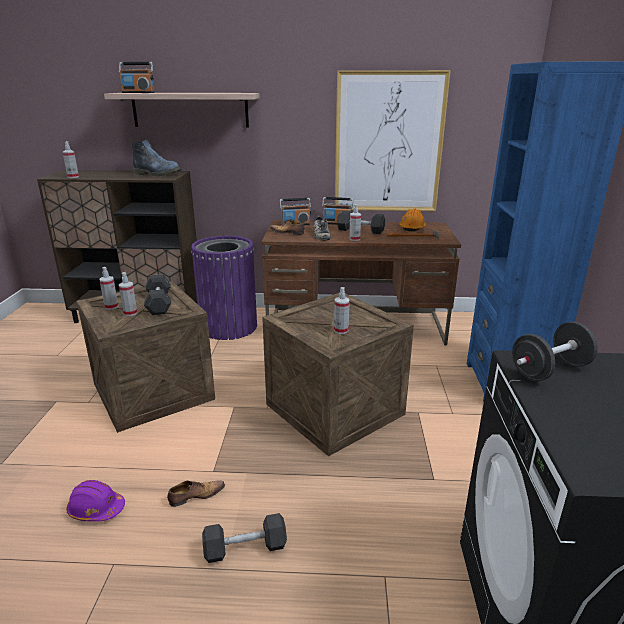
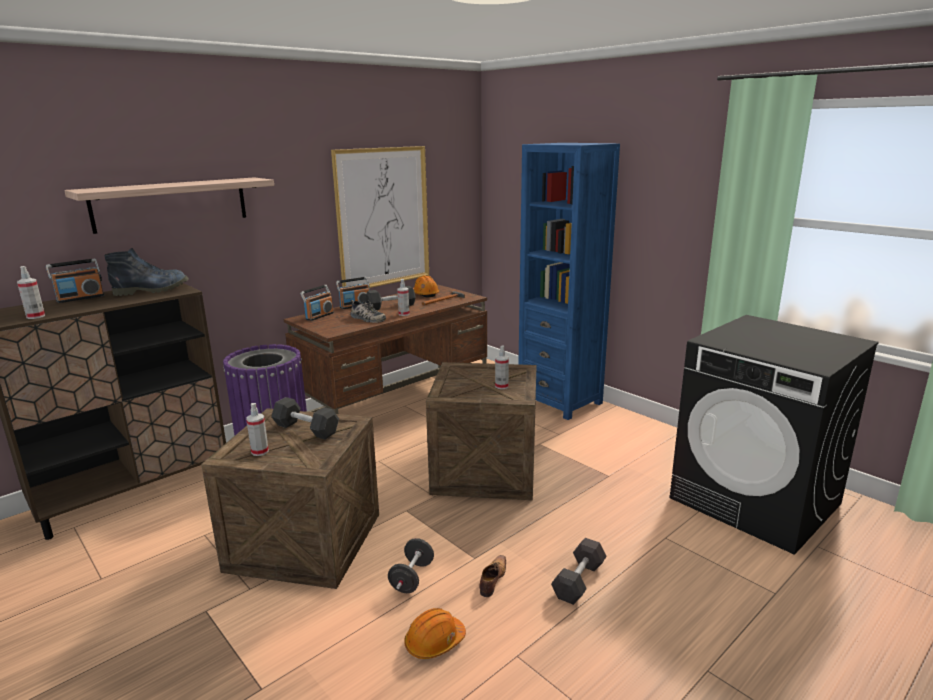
camera: 45 degrees left, 5 degrees down
(96, 509) = (434, 642): purple hard hat -> orange hard hat
(130, 313) = (297, 447): spray bottle -> none
(138, 93) = (117, 188): radio -> radio (80, 298)
(287, 233) = (332, 325): shoe -> none
(549, 370) = (725, 339): black dumbbell -> black dumbbell (412, 578)

